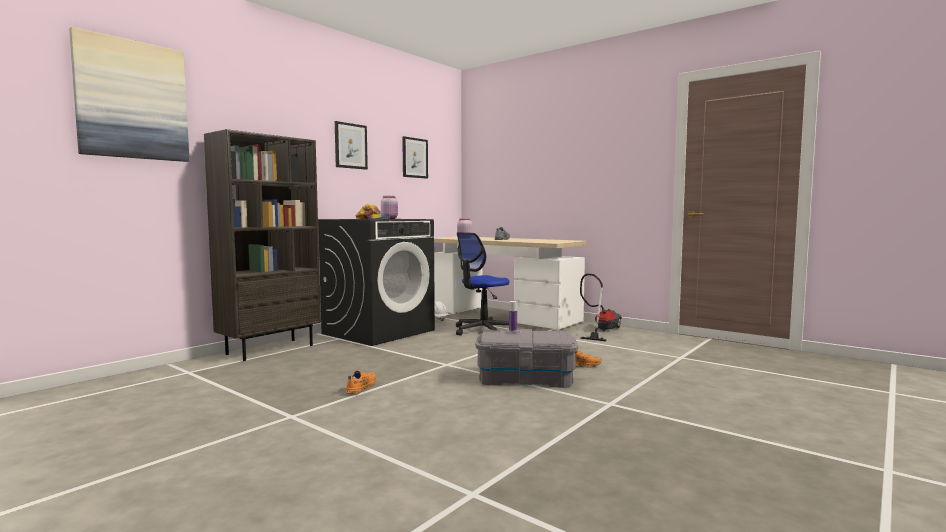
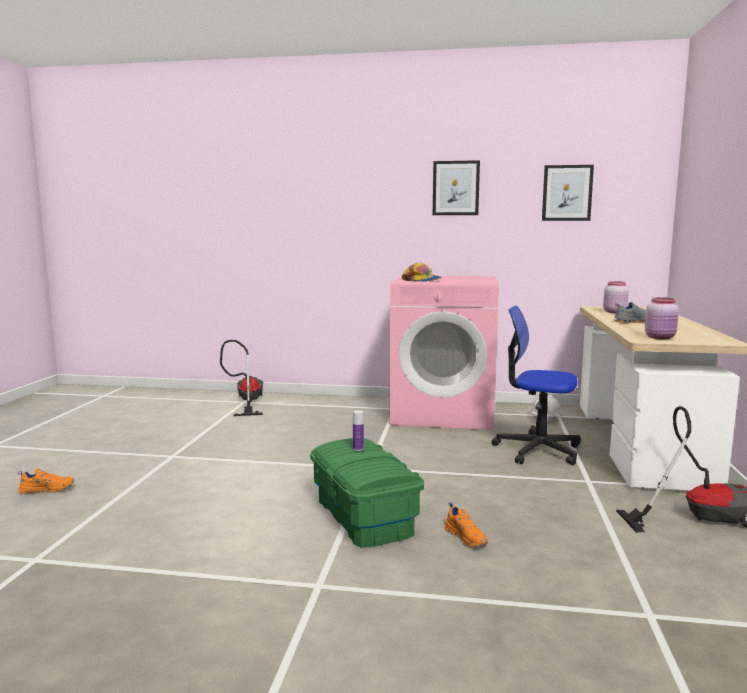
camera: 60 degrees right, 5 degrees up
(132, 100) = (234, 174): picture -> none
(192, 371) = (246, 402): none -> vacuum cleaner
(270, 349) = (327, 401): brown bookcase -> none
(360, 388) = (255, 457): orange shoe -> orange shoe (47, 490)
(379, 332) = (444, 413): black washing machine -> pink washing machine
(390, 218) = (482, 278): pink jar -> pink jar (661, 337)
(526, 379) = (364, 516): grey storage box -> green storage box

